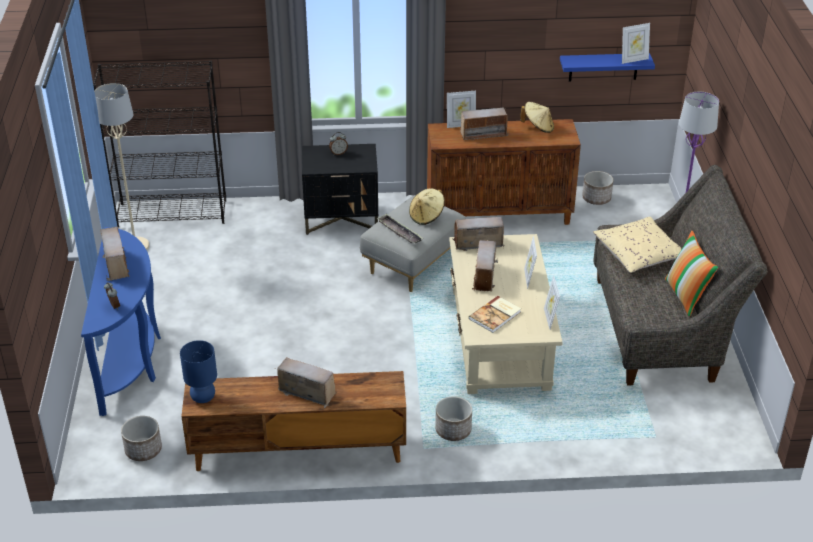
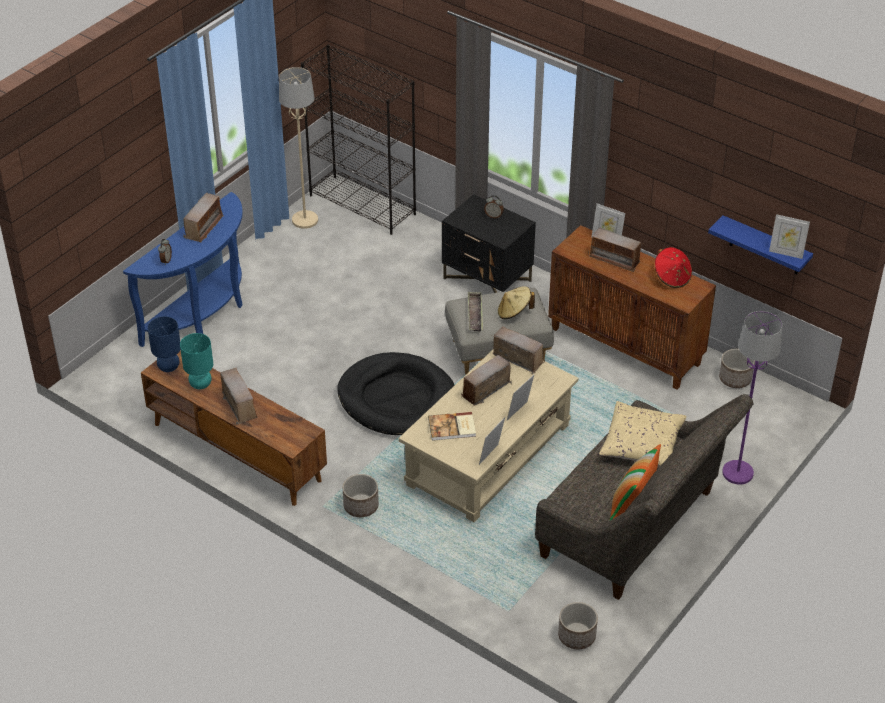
camera: 40 degrees right, 5 degrees up
(143, 450) = (138, 388): planter -> planter (576, 636)
(250, 395) = (200, 384): none -> turquoise table lamp
(379, 336) = (396, 398): none -> black dog bed
(538, 127) = (672, 277): beige hat -> red hat

